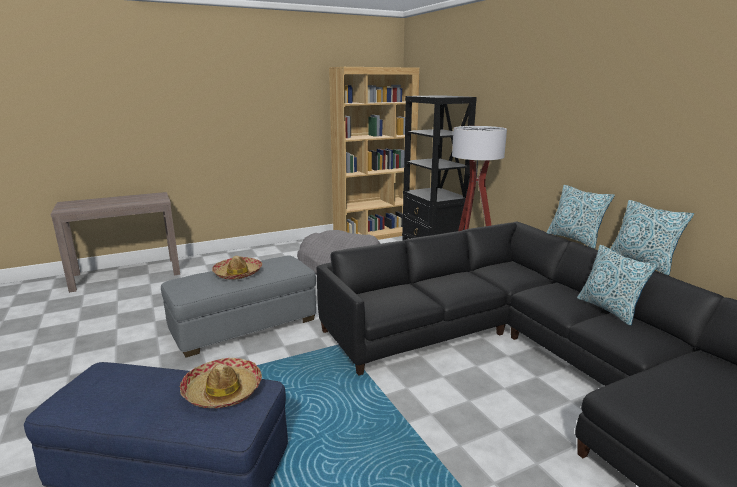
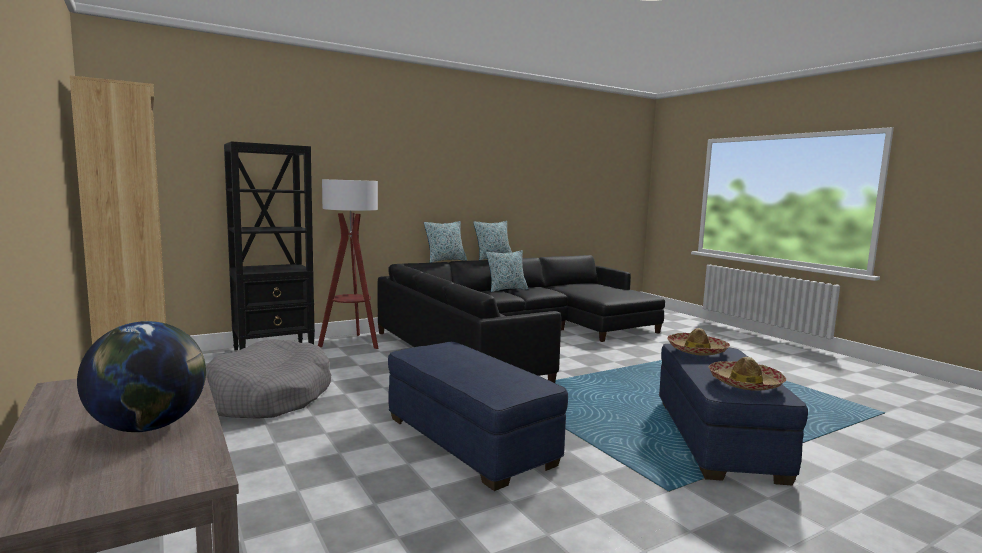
camera: 95 degrees left, 10 degrees down
(106, 204) = (149, 426): none -> globe
(238, 273) = (470, 365): hat -> hat (745, 383)
(244, 326) = (468, 441): grey ottoman -> blue ottoman

